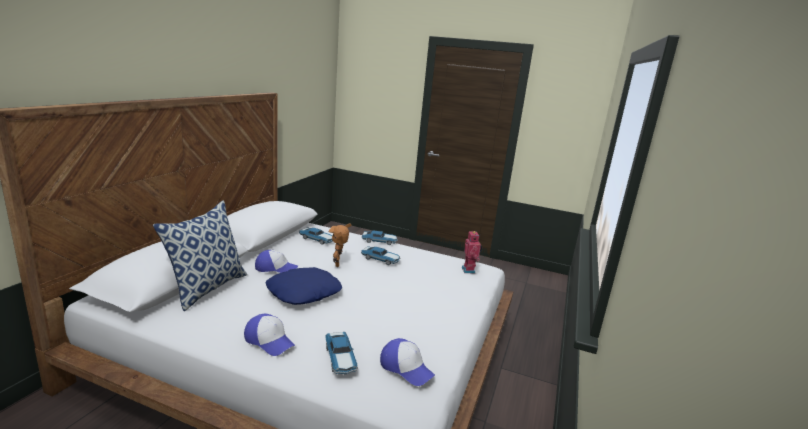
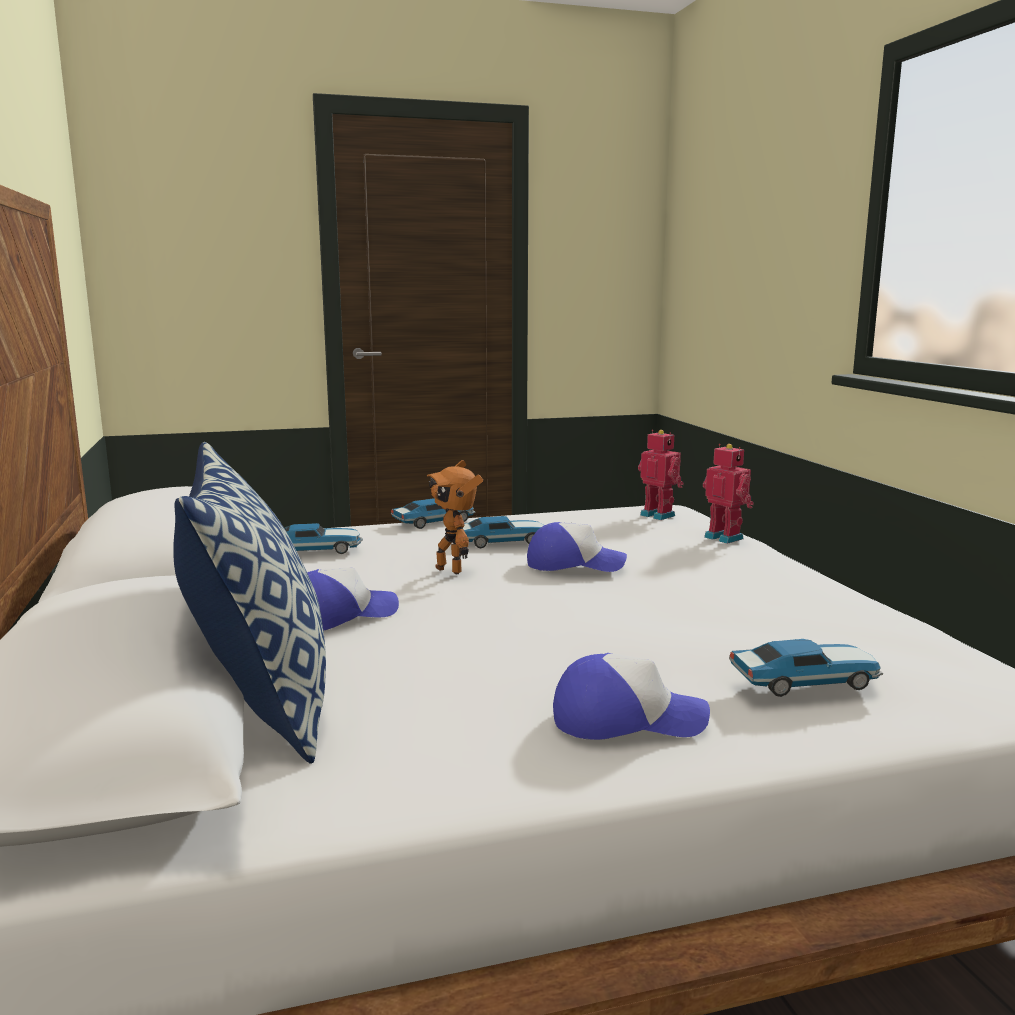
camera: 35 degrees left, 5 degrees down
(303, 292) = (493, 627): blue pillow -> none
(340, 358) = (806, 681): toy car -> toy car turned 45 degrees counterclockwise
(406, 368) = (907, 648): cap -> cap (574, 564)
(469, 292) = (725, 537): none -> toy robot

